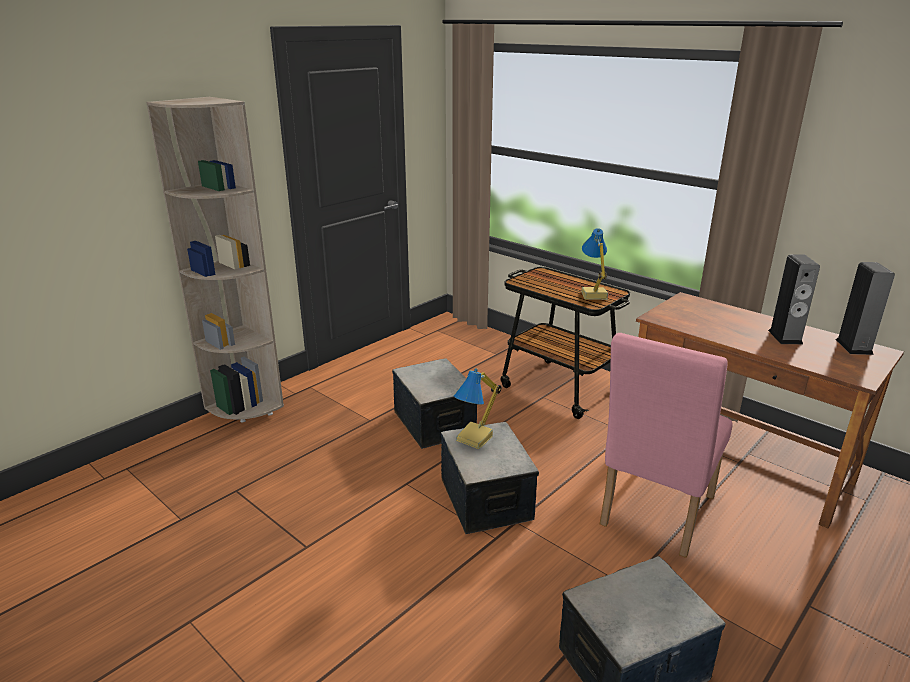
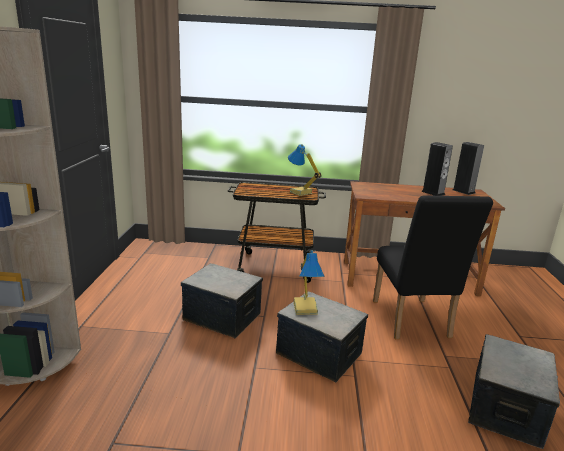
camera: 40 degrees left, 5 degrees down
(653, 515) = (412, 322): pink chair -> black chair

